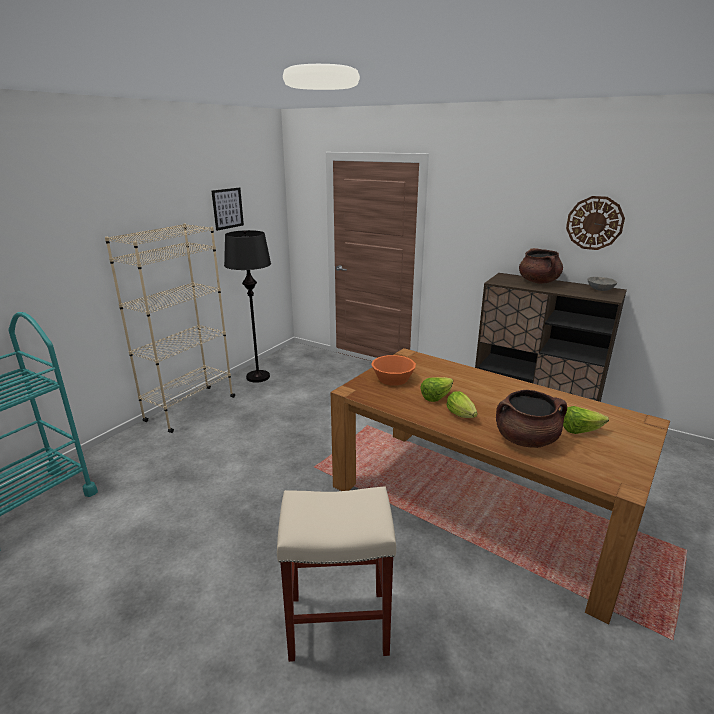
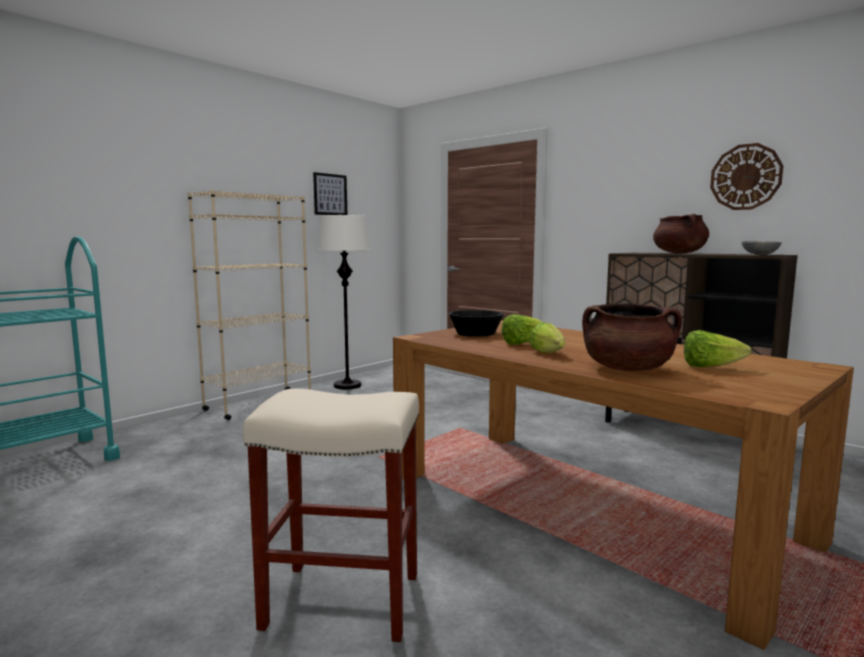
camera: 10 degrees right, 15 degrees down
(258, 377) = (347, 385): black floor lamp -> white floor lamp
(392, 378) = (475, 333): orange bowl -> black bowl

